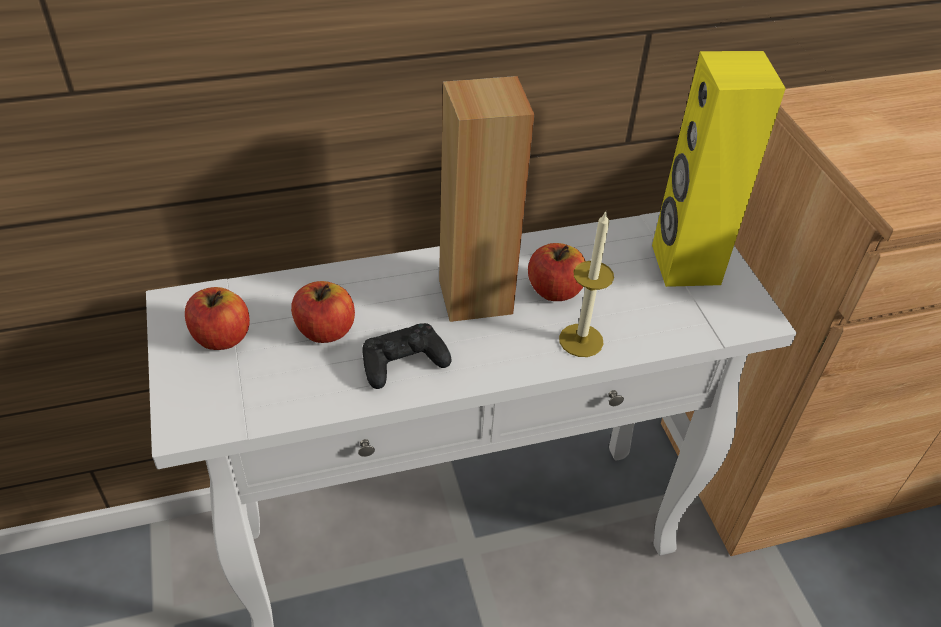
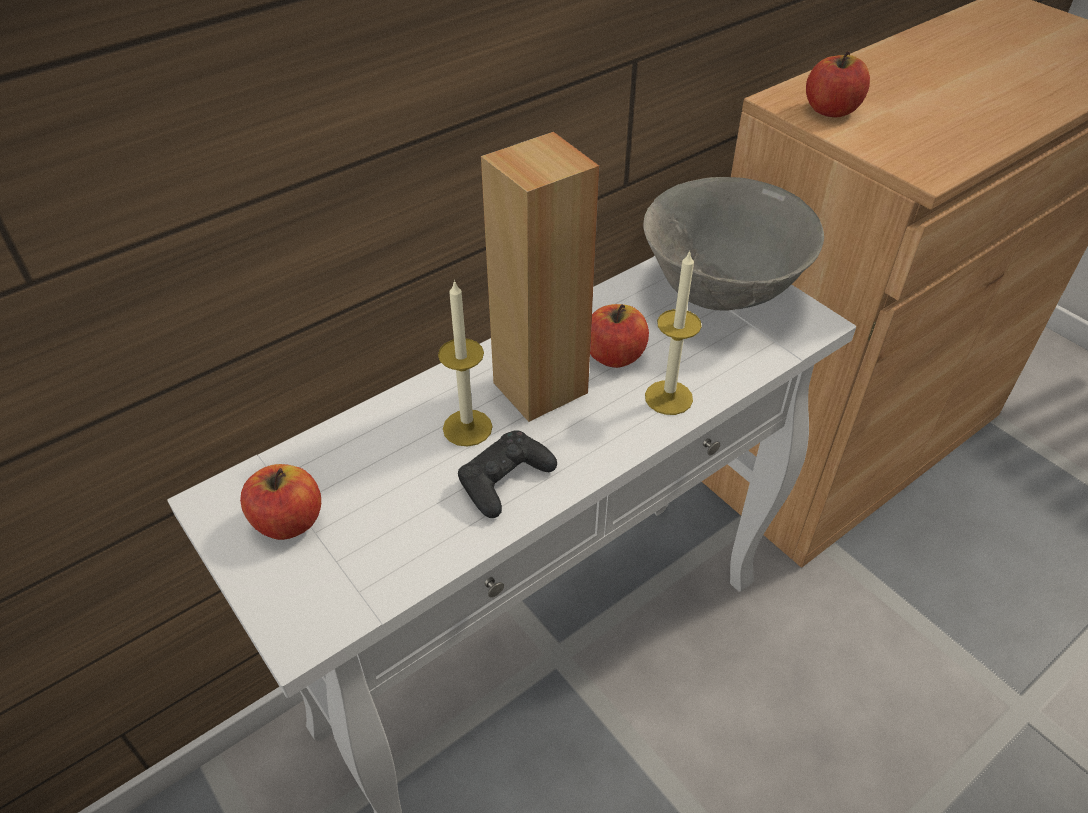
camera: 20 degrees left, 0 degrees up
(325, 330) = (401, 475): apple -> apple (831, 110)
(397, 310) = (467, 428): none -> candle
(684, 264) = (721, 292): yellow speaker -> grey bowl

